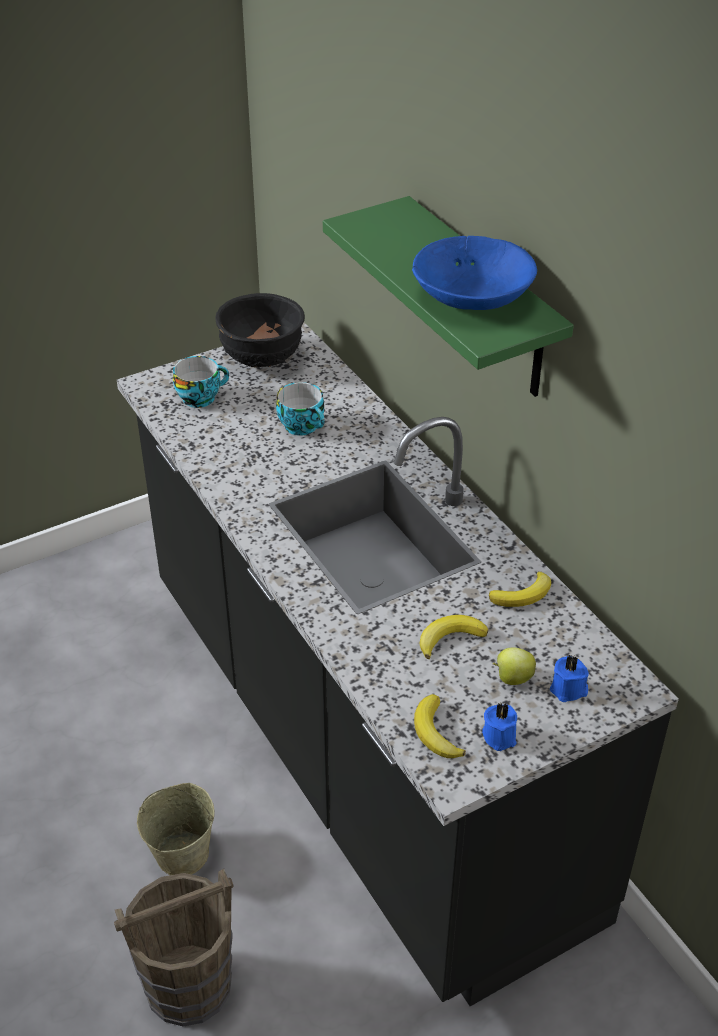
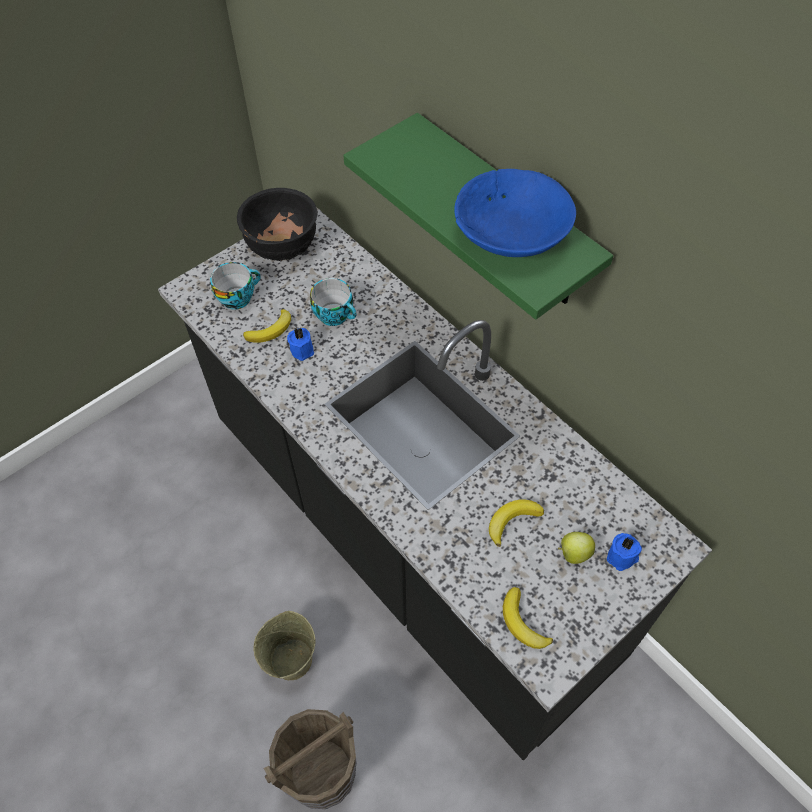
camera: 10 degrees left, 15 degrees up
(500, 735) = (577, 615): blue candle -> blue candle (302, 349)
(523, 595) = (563, 464): banana -> banana (271, 330)

